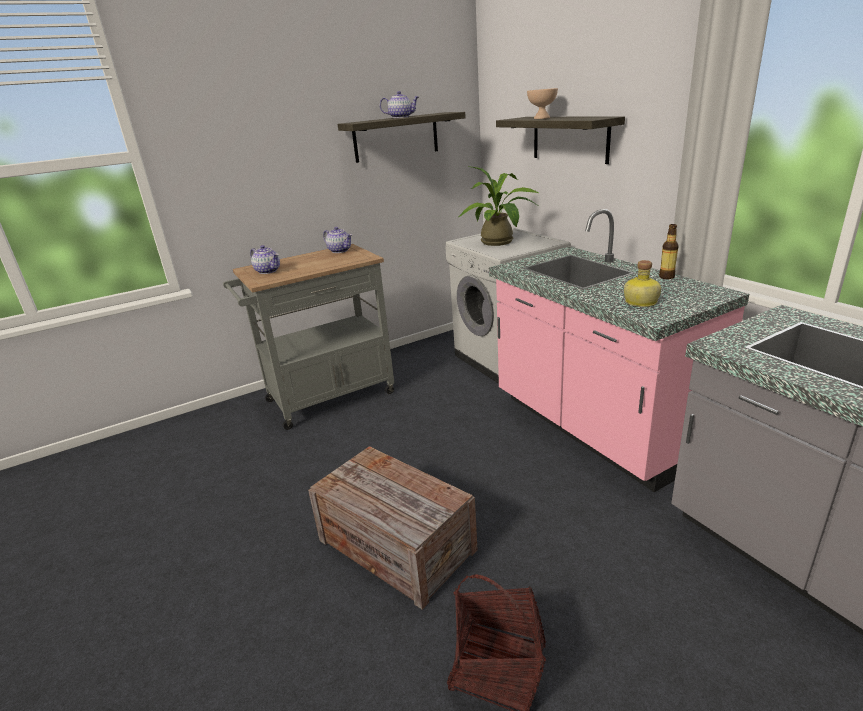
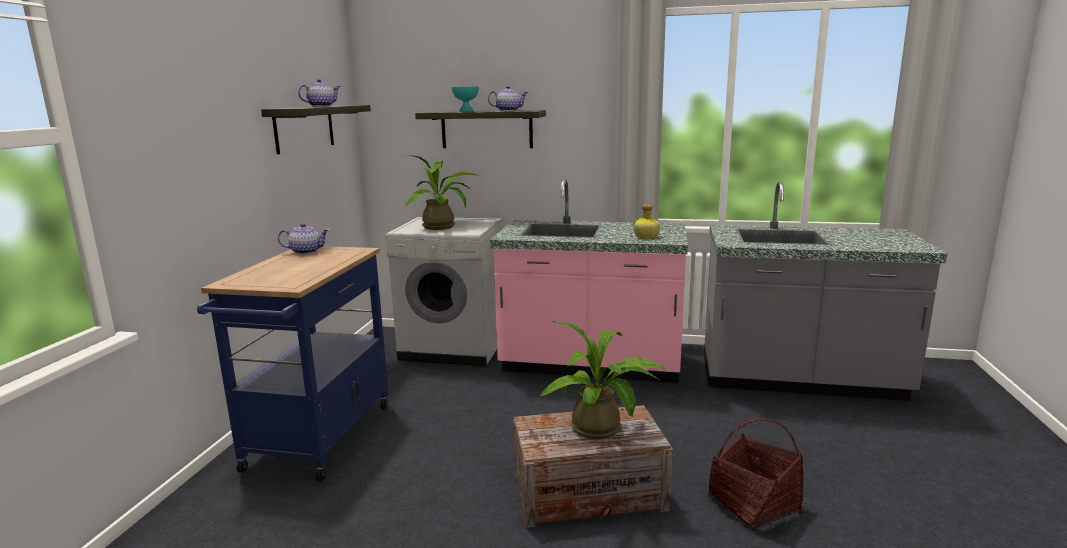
camera: 50 degrees left, 10 degrees down
(268, 271) = (269, 279): teapot -> teapot (508, 110)
(326, 398) = (317, 439): grey cart -> blue cart
(396, 497) = (601, 430): none -> potted plant
(541, 118) = (465, 111): beige bowl -> turquoise bowl
(666, 277) = (624, 223): bottle -> none

